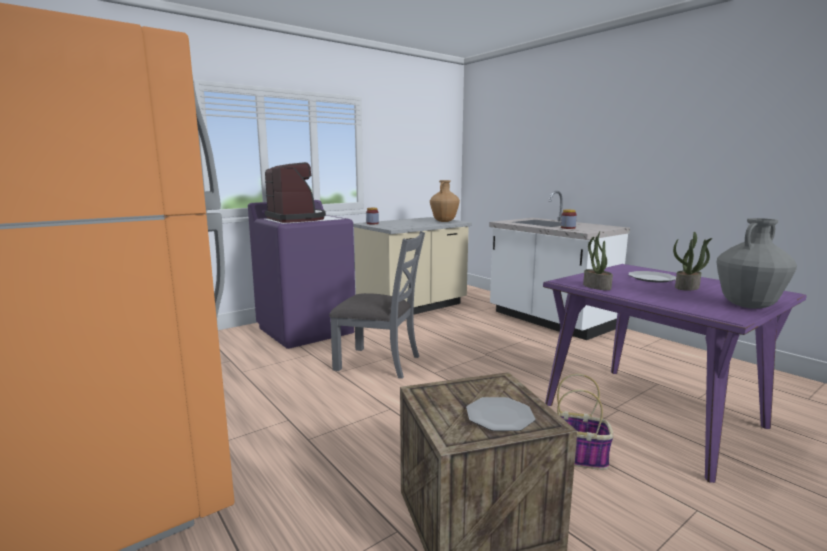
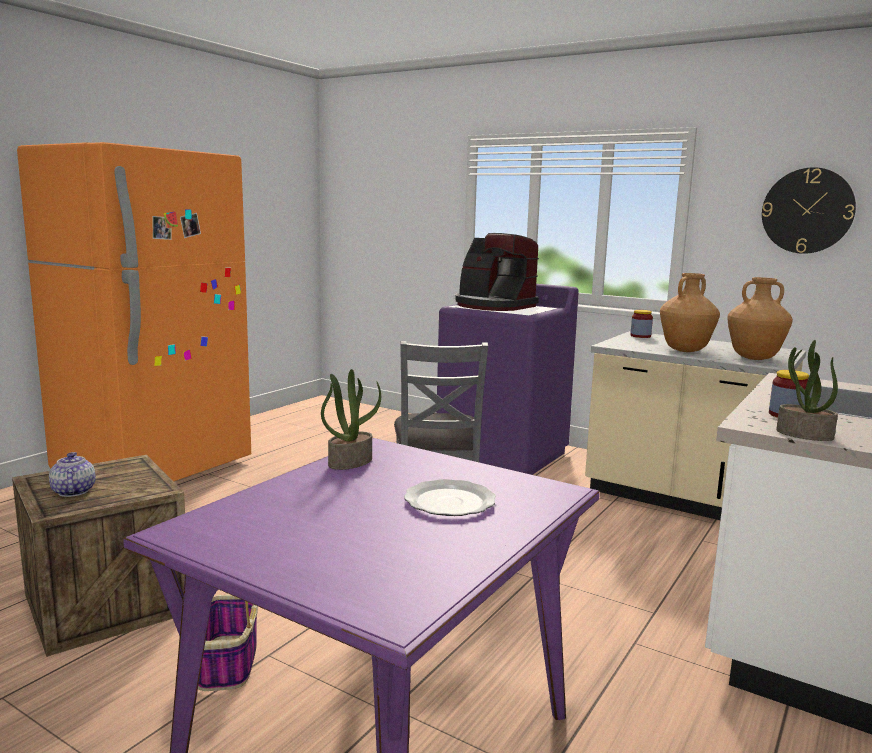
camera: 70 degrees right, 0 degrees up
(296, 219) = (493, 306): coffee machine -> coffee machine turned 90 degrees clockwise
(412, 147) = (807, 211): none -> wall clock
(419, 224) = (685, 350): none -> brown vase
(499, 416) = (73, 491): plate -> teapot
(687, 287) = (386, 524): potted plant -> potted plant (803, 434)
(748, 306) = (253, 557): grey vase -> none

